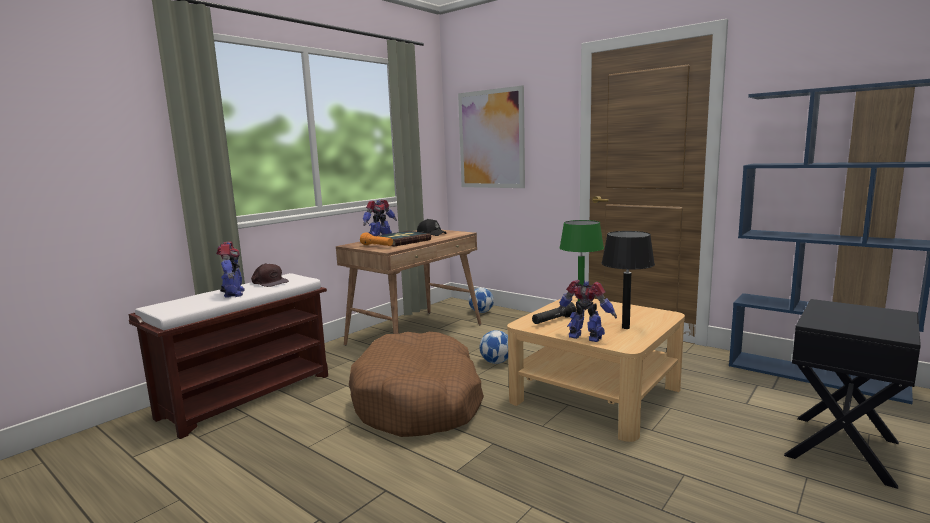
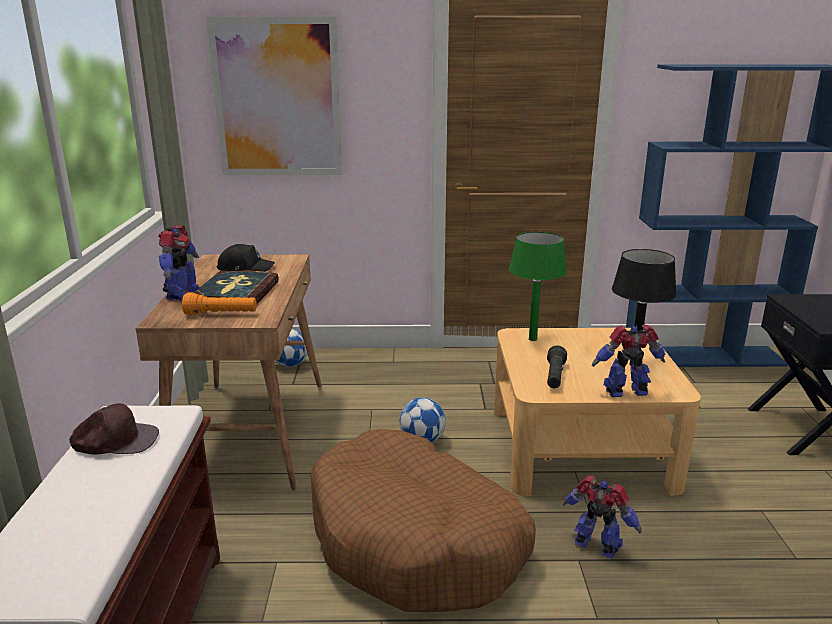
camera: 40 degrees left, 10 degrees up
(233, 294) = (103, 494): toy robot -> toy robot (597, 547)

